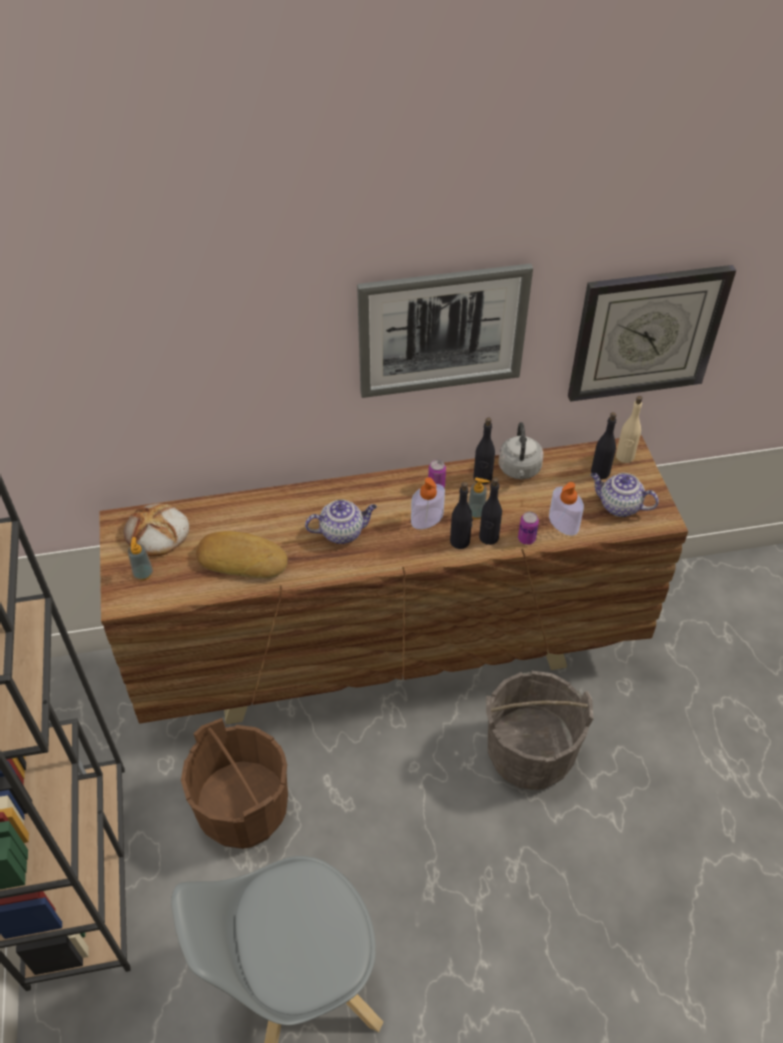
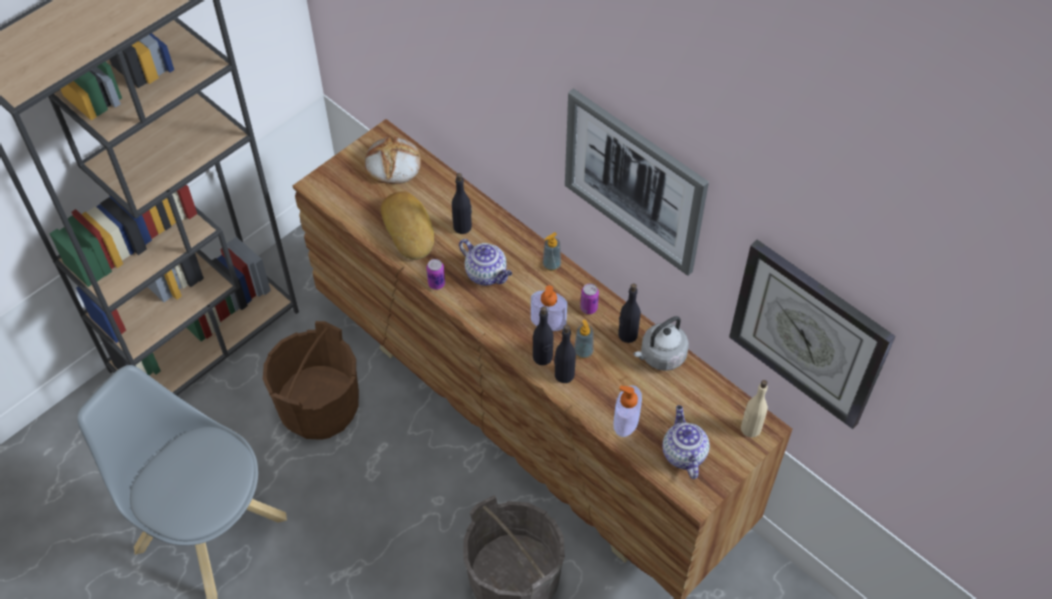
camera: 55 degrees right, 5 degrees up
(143, 574) = (350, 181): soap dispenser -> soap dispenser (551, 265)
(526, 539) = (585, 403): can -> can (436, 283)
(600, 472) = (712, 419): black bottle -> black bottle (462, 227)

